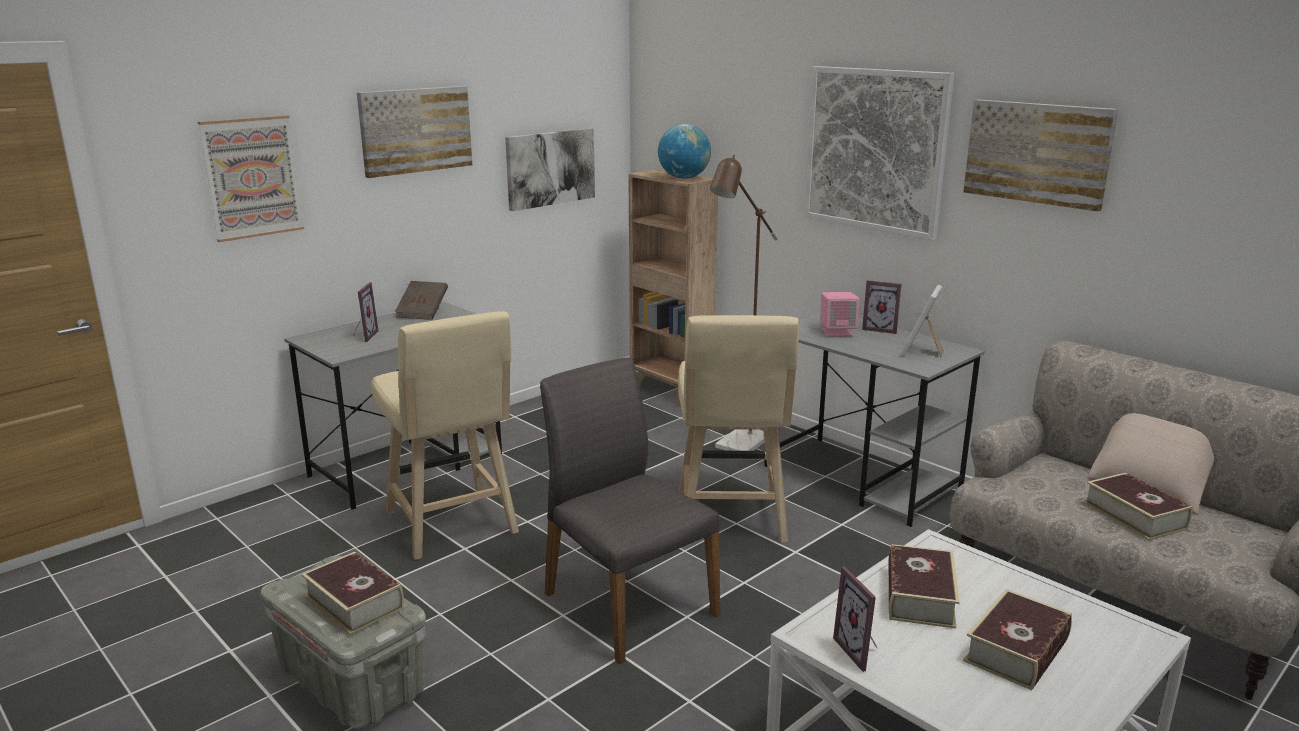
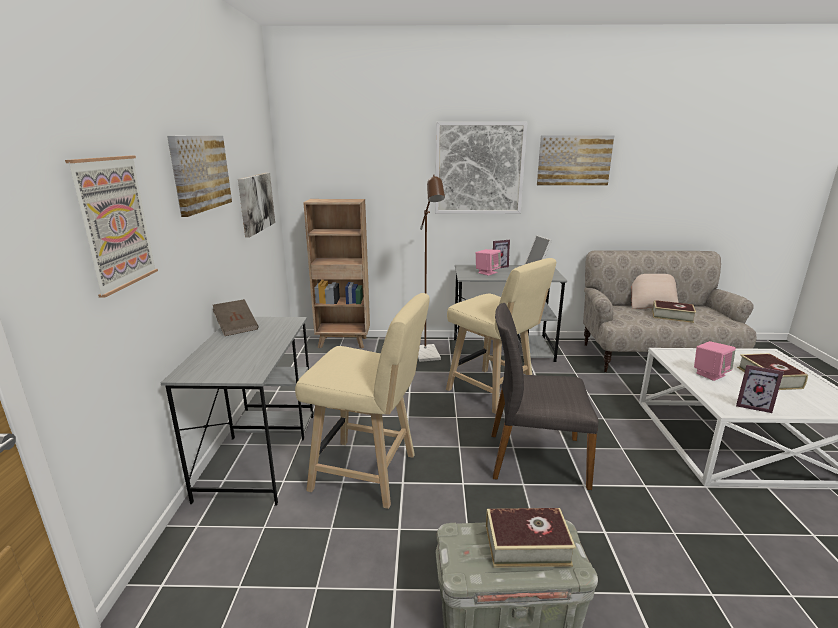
camera: 45 degrees left, 0 degrees up
(363, 336) = (232, 356): picture frame -> none
(684, 178) = (346, 200): globe -> none
(920, 596) = (710, 374): book -> pink speaker

